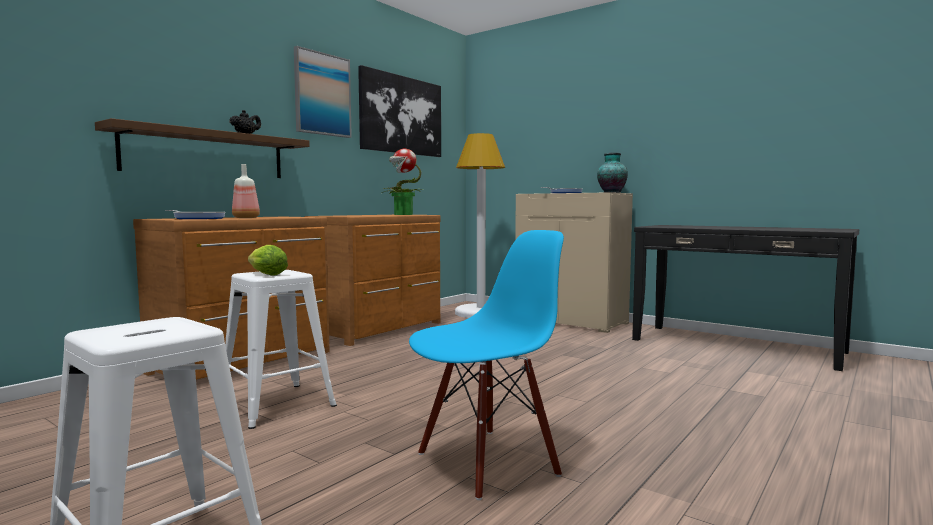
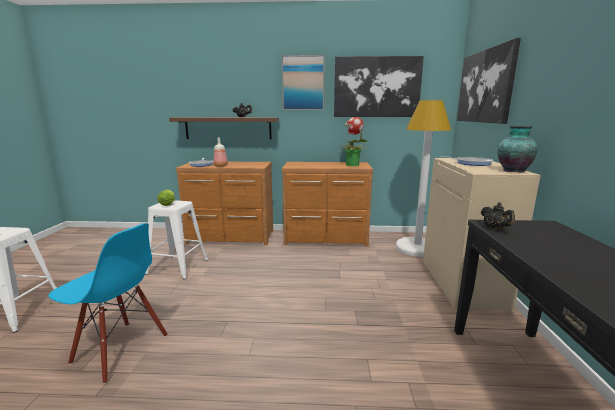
camera: 55 degrees right, 10 degrees up
(521, 125) = (485, 86): none -> picture
(663, 226) = (495, 228): none -> black teapot

